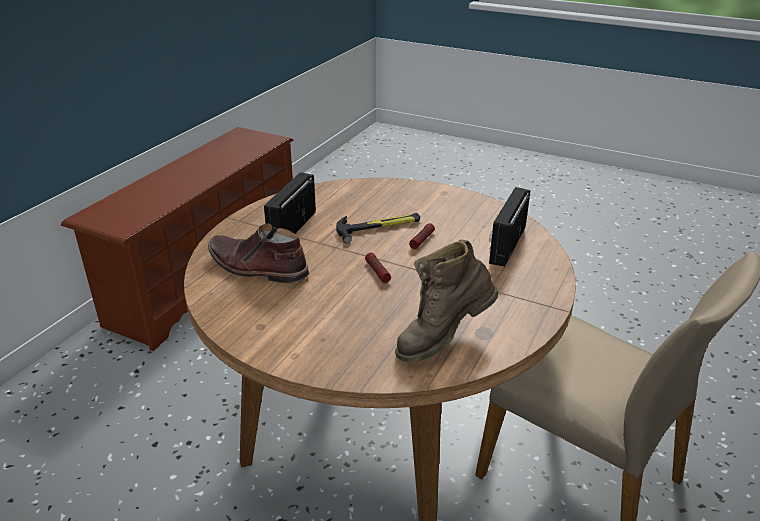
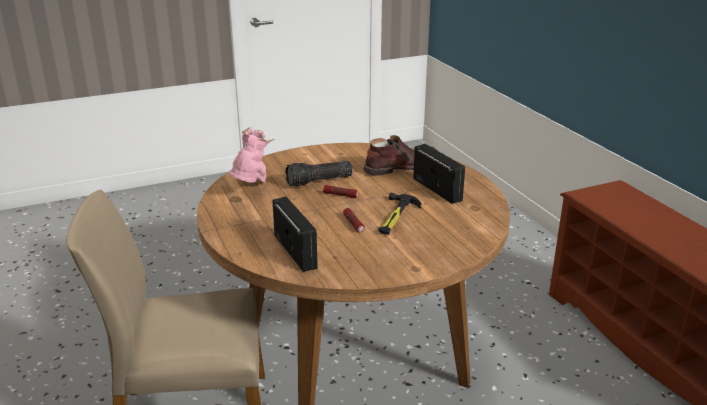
camera: 130 degrees right, 5 degrees down
(363, 300) = (319, 181): none -> flashlight
(442, 339) = (251, 187): brown boot -> pink boot

